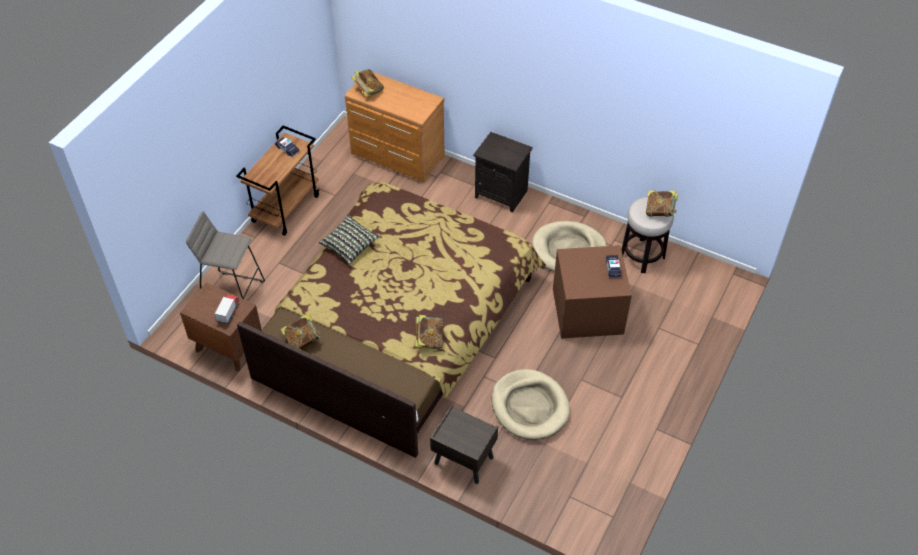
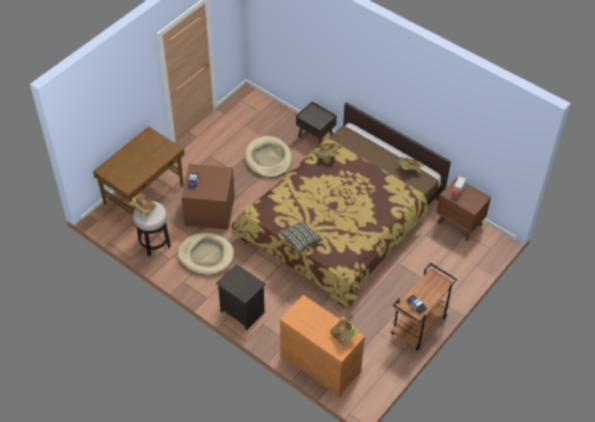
camera: 170 degrees left, 0 degrees up
(233, 294) = (458, 259): grey stool -> none
(349, 245) = (372, 226): pillow -> pillow (300, 240)
(688, 319) = (145, 195): none -> brown desk

